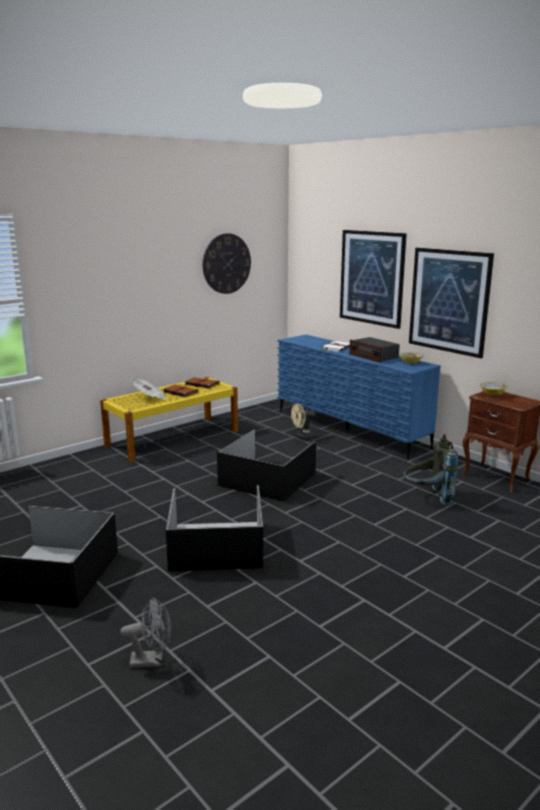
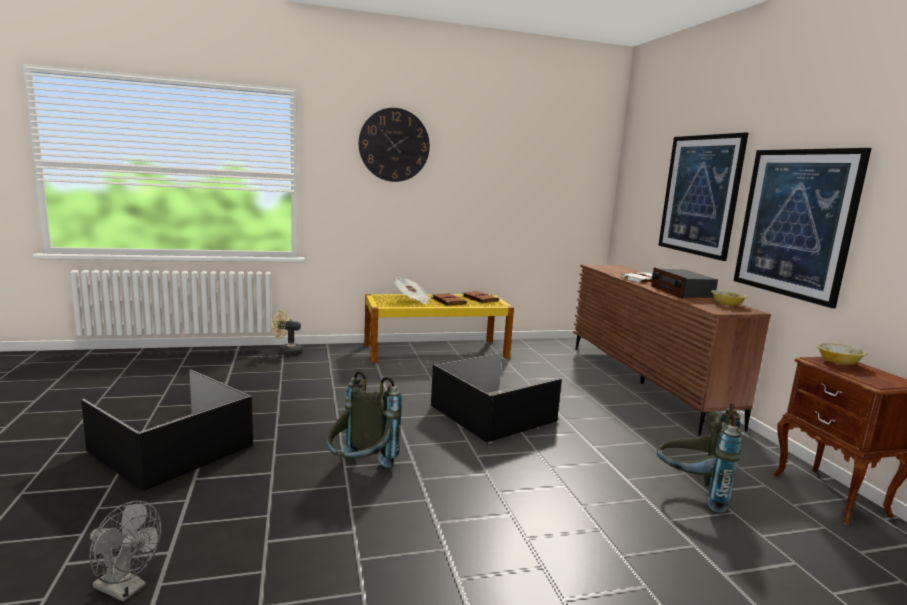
camera: 25 degrees right, 5 degrees down
(218, 545) = (360, 470): black storage box -> grey backpack
(226, 263) = (534, 172): wall clock -> wall clock (394, 145)
(303, 437) = (578, 380): beige fan -> beige fan (287, 352)
(349, 429) = (645, 384): blue dresser -> brown dresser

